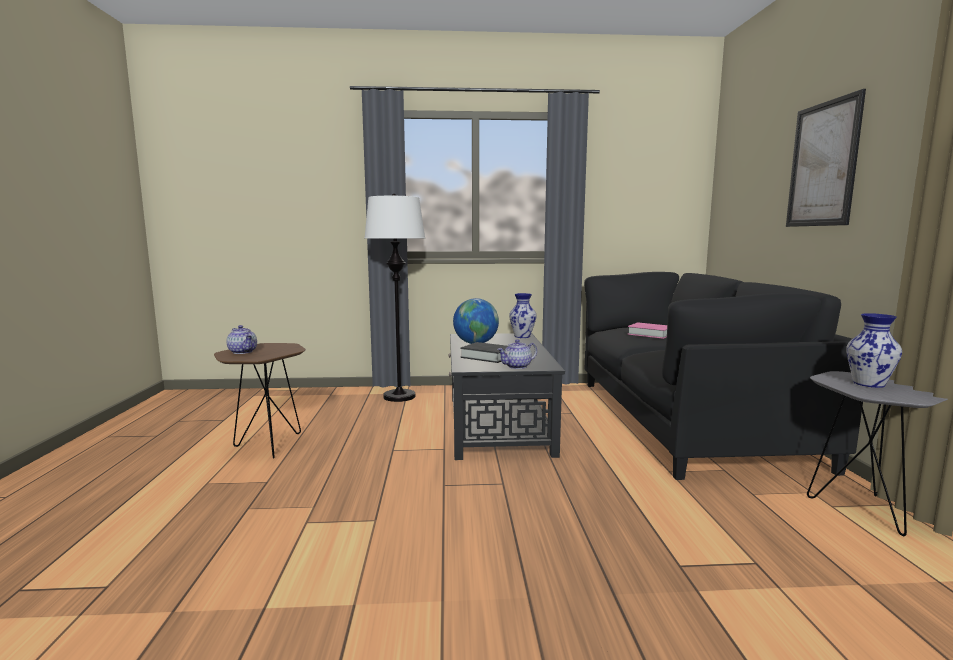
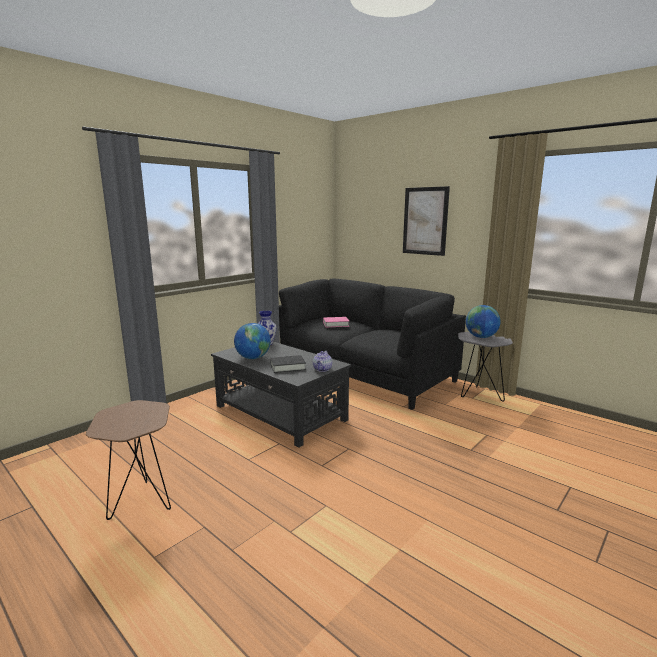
camera: 45 degrees left, 5 degrees up
(243, 352) = (116, 424): teapot -> none
(399, 396) = (169, 418): white floor lamp -> none
(868, 384) = (481, 337): vase -> globe

